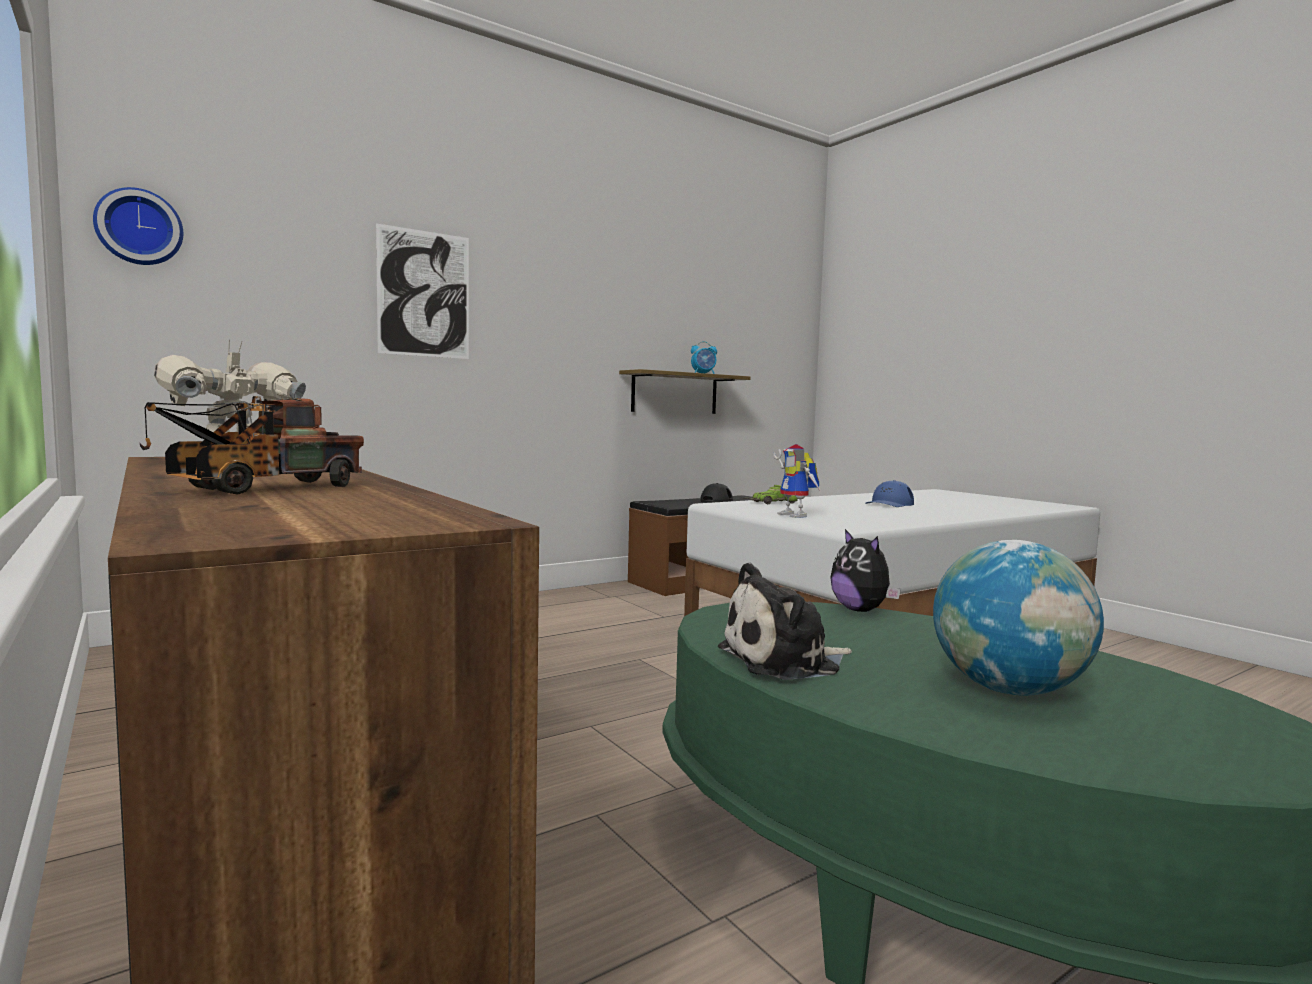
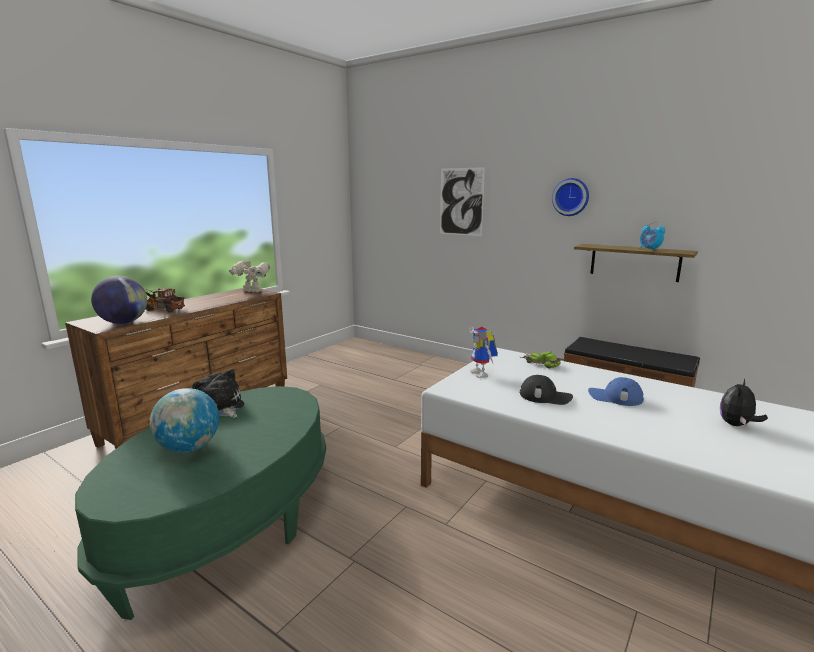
camera: 70 degrees right, 10 degrees up
(139, 227) = (366, 187): wall clock -> wall clock (571, 197)
(405, 508) = (124, 322): none -> globe
(720, 501) = (635, 354): black cap -> black cap (545, 396)
(797, 516) = (482, 374): toy robot -> toy robot turned 60 degrees counterclockwise
(861, 610) = (305, 417): plush toy -> plush toy (736, 425)

